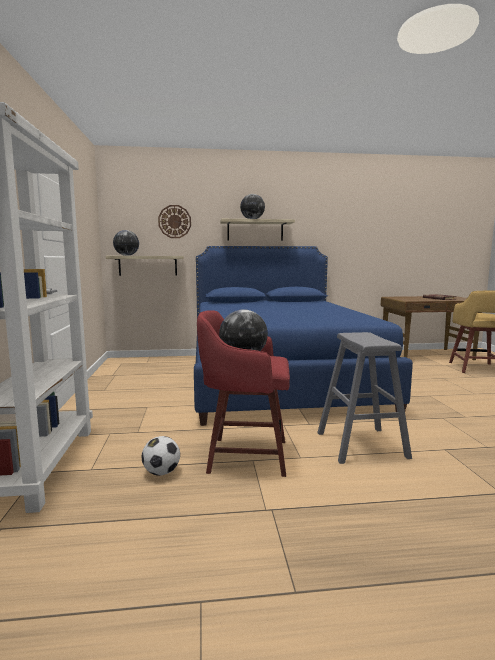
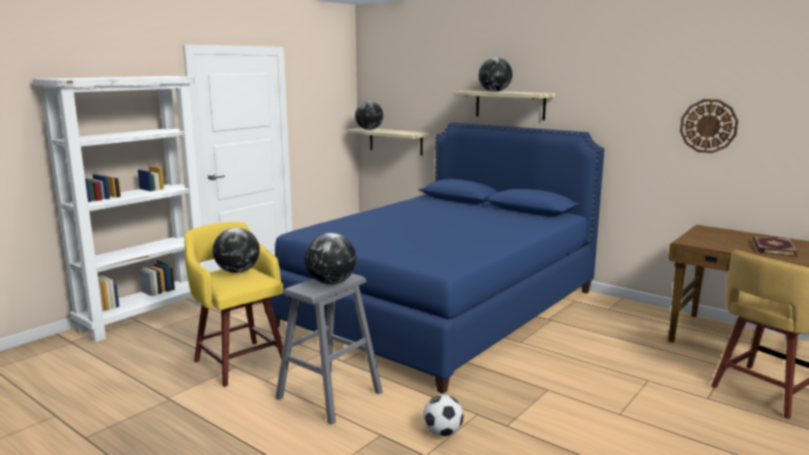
camera: 45 degrees right, 5 degrees up
(161, 472) = (177, 349): football -> football (443, 433)
(174, 221) = (422, 90): wall clock -> wall clock (708, 126)
(245, 455) = (239, 361): red stool -> yellow stool
(370, 338) = (331, 282): none -> globe

